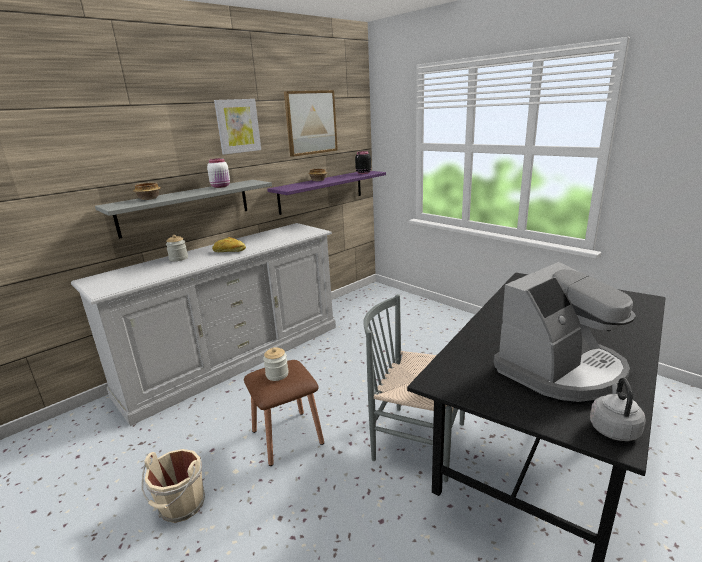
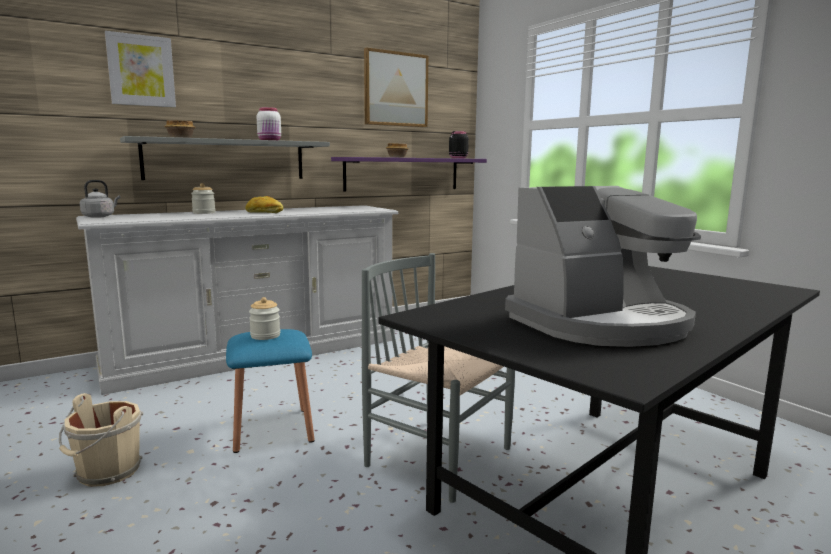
camera: 10 degrees right, 10 degrees down
(237, 126) = (302, 78): picture -> picture (141, 71)
(287, 437) = (272, 429): brown stool -> blue stool
(613, 428) = (630, 368): grey kettle -> grey kettle (100, 216)

